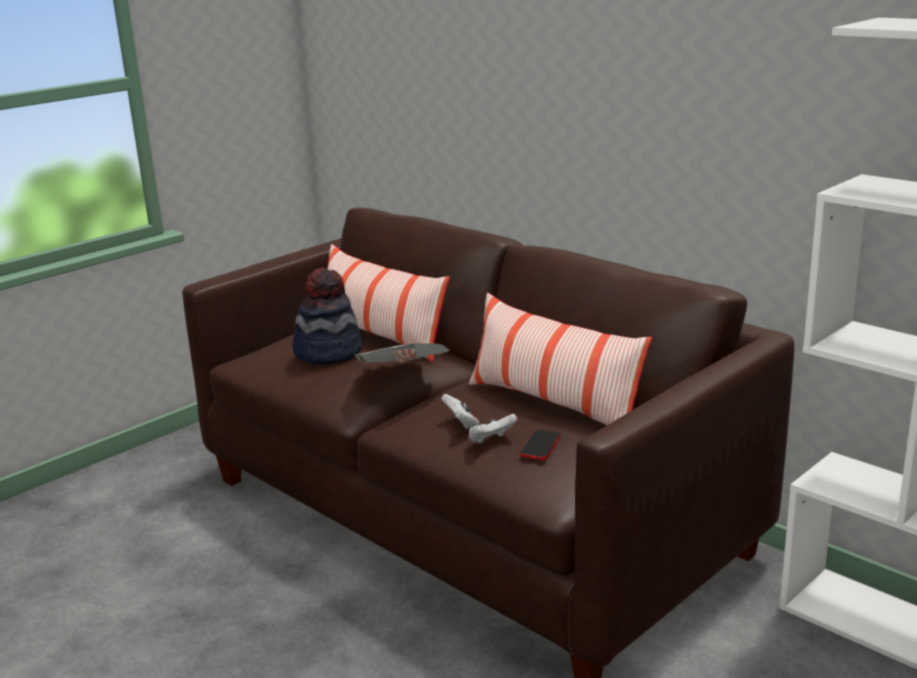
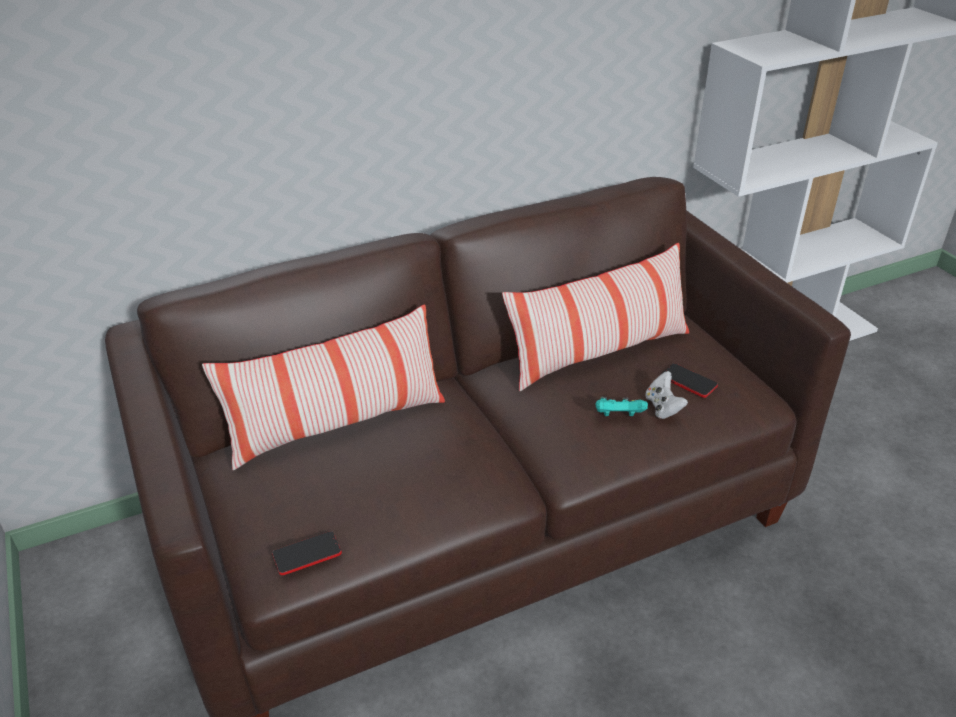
camera: 70 degrees left, 15 degrees up
(254, 360) = (307, 554): none -> phone
(328, 352) = (365, 475): hat -> none
(404, 378) = (489, 429): newspaper -> none
(462, 424) = (618, 417): white game controller -> turquoise game controller

